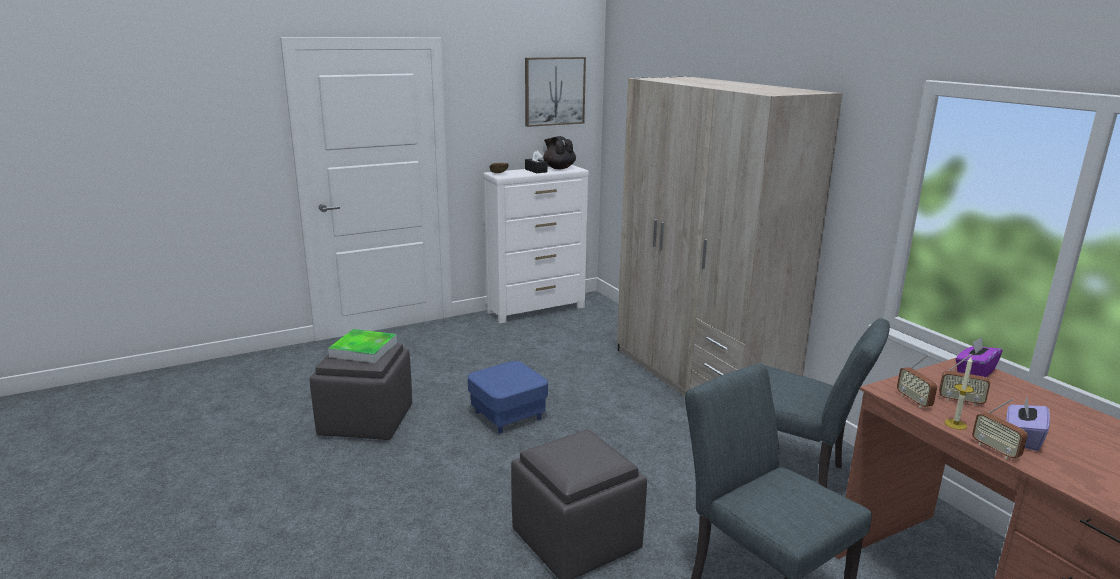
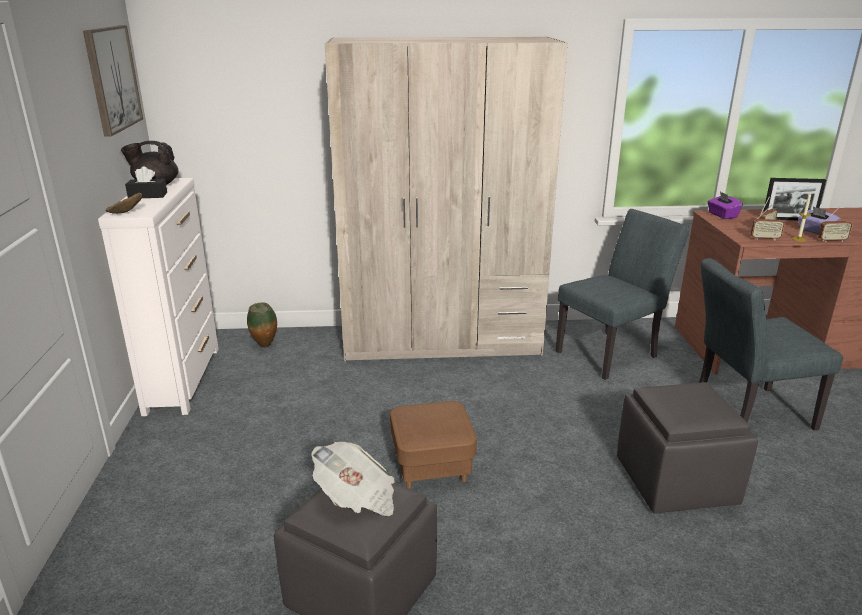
camera: 65 degrees left, 5 degrees up
(363, 349) = (357, 497): tray -> newspaper
(508, 416) = (432, 466): blue ottoman -> brown ottoman
(605, 319) = (265, 346): none -> vase
(1051, 419) = (788, 219): none -> picture frame

